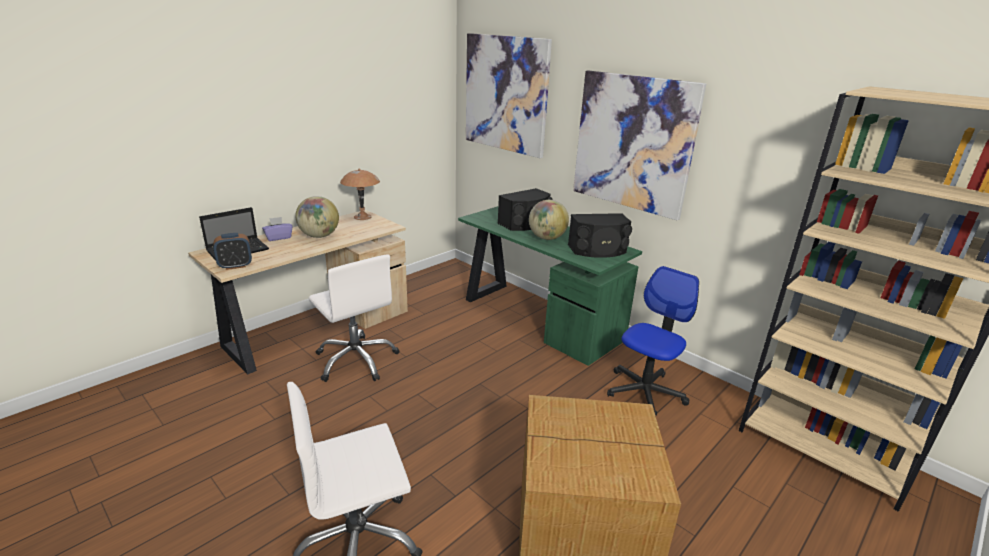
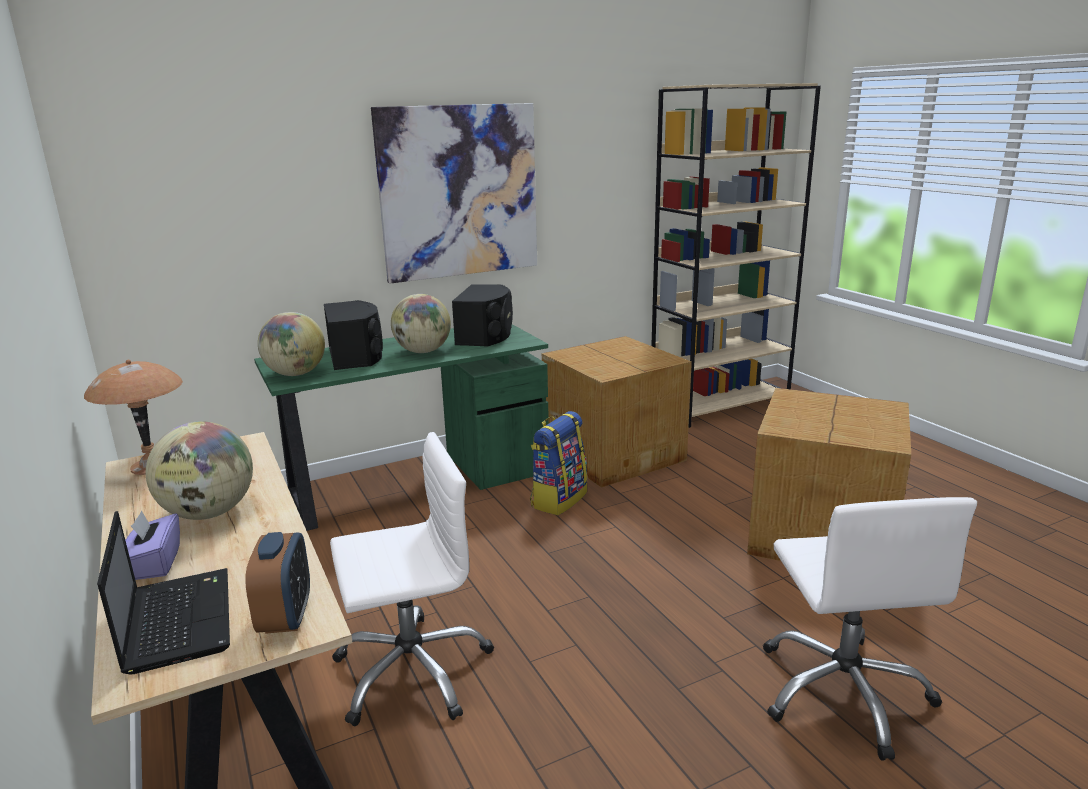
camera: 70 degrees left, 5 degrees down
(485, 217) = (295, 374): none -> globe
(506, 94) = (207, 169): picture -> none
(551, 376) = (558, 499): none -> backpack
(645, 392) = (614, 453): office chair -> cardboard box

